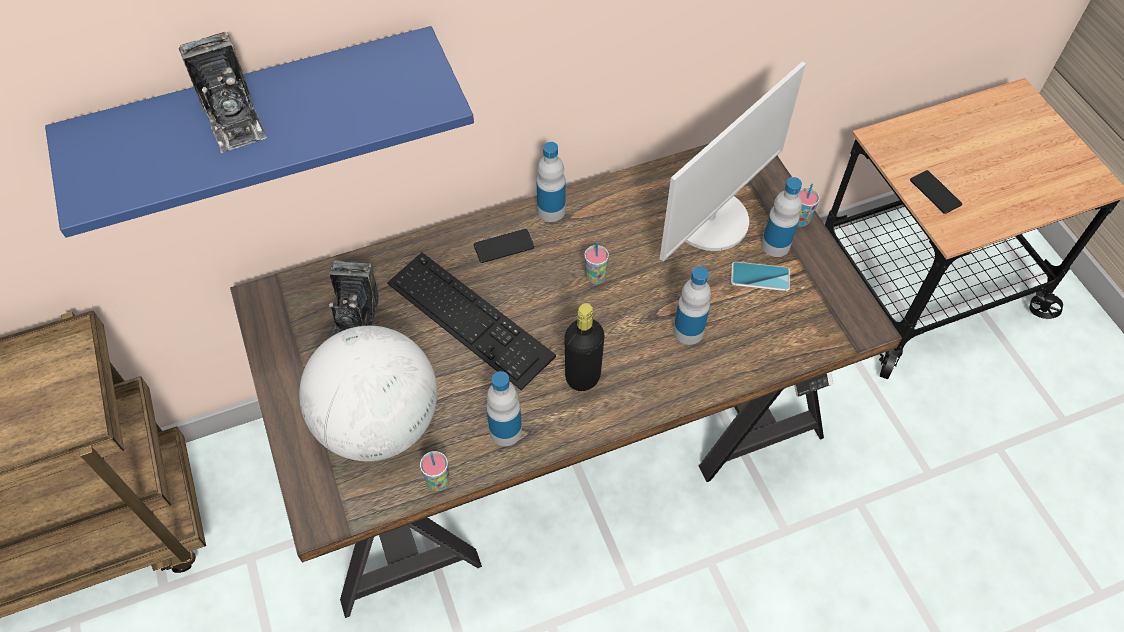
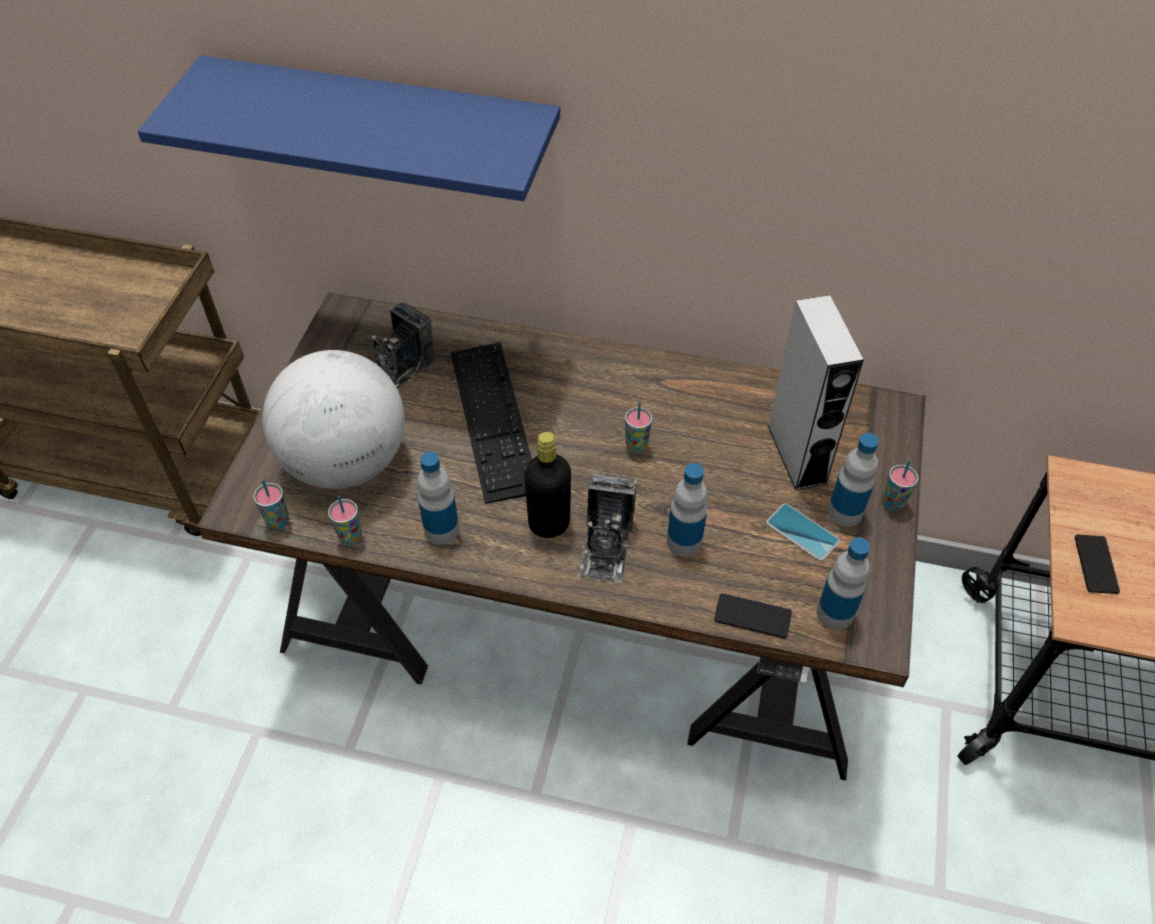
camera: 35 degrees right, 5 degrees down
(233, 117) = (332, 107): camera -> camera (606, 545)
(366, 507) = (278, 521): none -> cup
(504, 246) = (576, 375): phone -> phone (752, 616)
(551, 211) = (646, 366): bottle -> bottle (835, 613)
(711, 220) = (797, 454): monitor -> grey speaker

